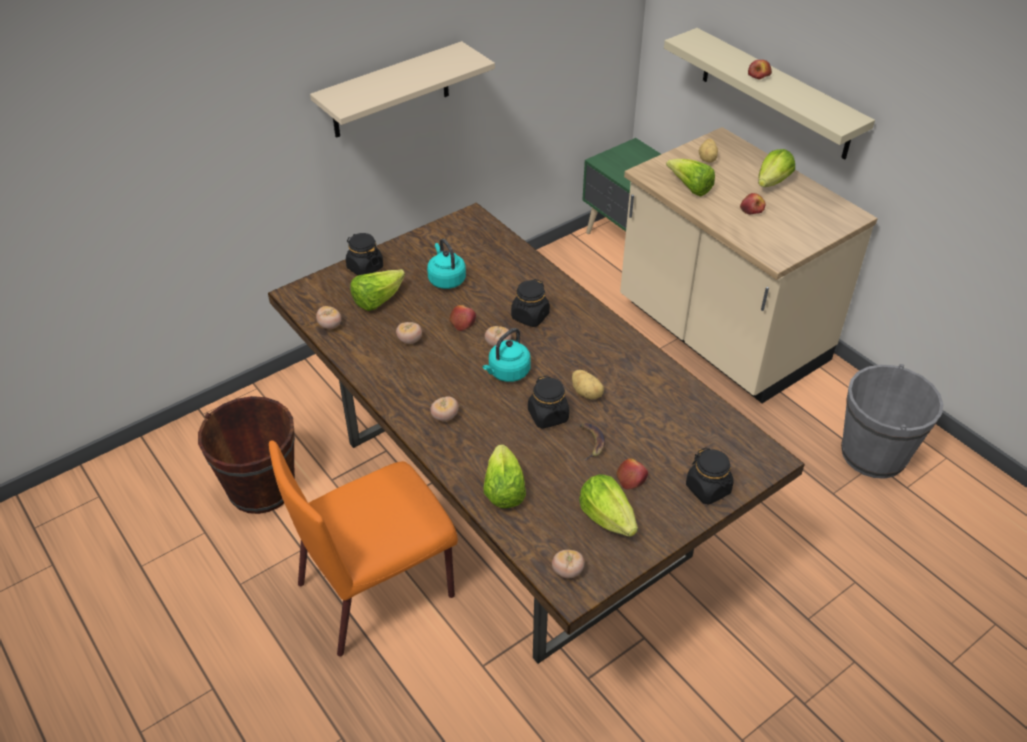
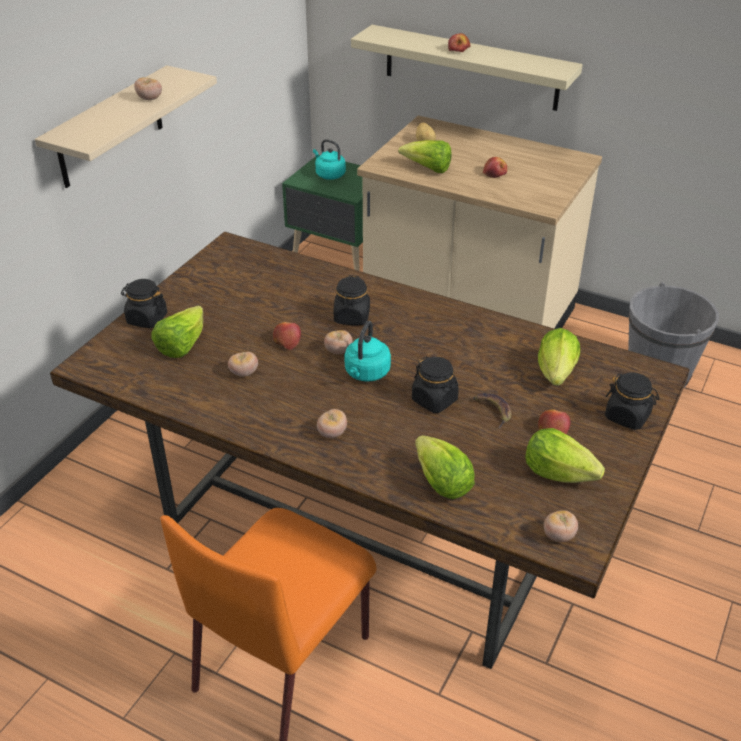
camera: 25 degrees left, 5 degrees down
(261, 487) = (90, 605): brown bucket -> none
(330, 325) = (145, 384): tomato -> tomato (149, 99)
(446, 279) = (242, 307): turquoise kettle -> turquoise kettle (329, 174)
(587, 393) = (456, 368): potato -> none
(772, 182) = (496, 148): lettuce -> lettuce (556, 372)

